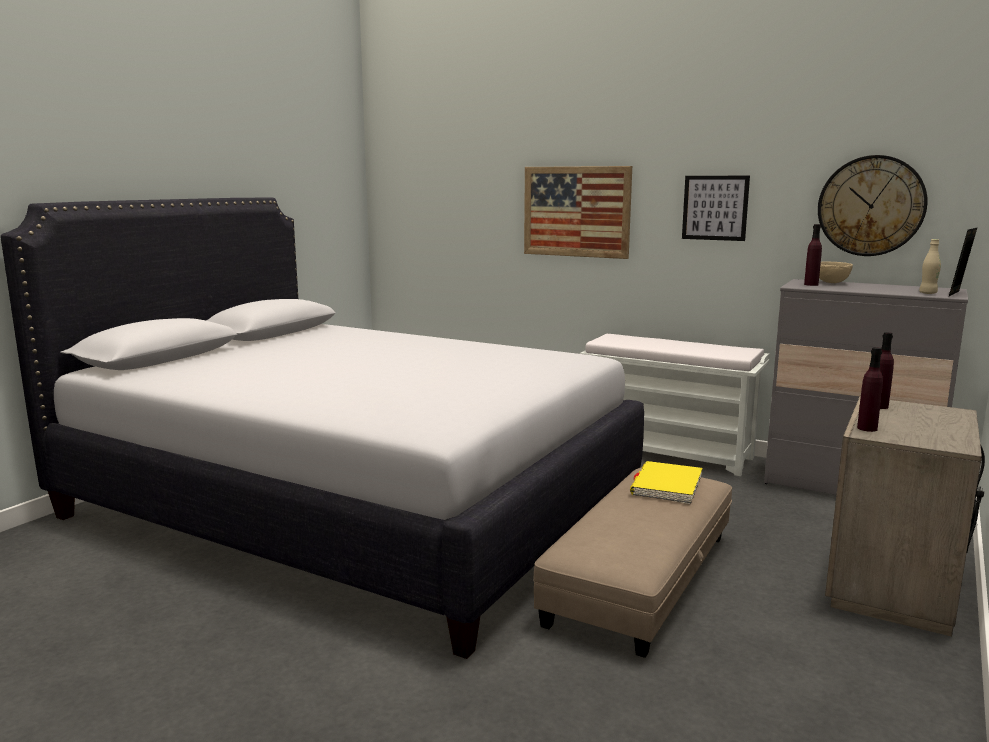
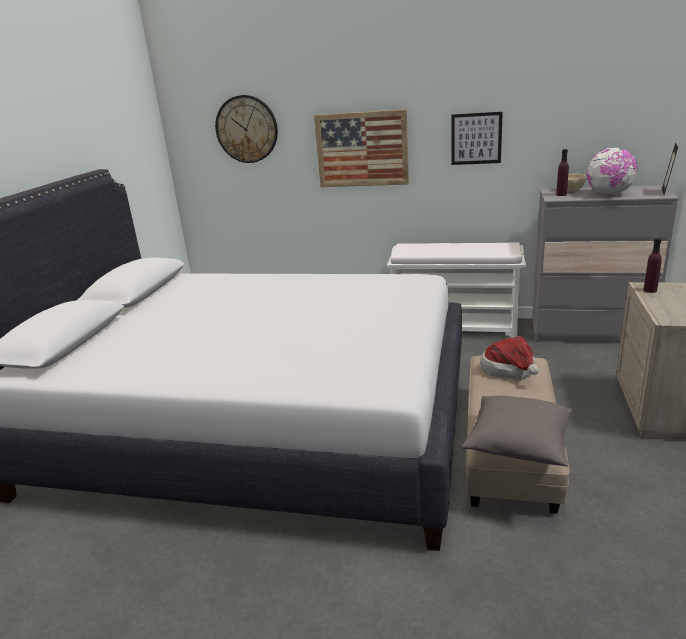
camera: 15 degrees left, 10 degrees up
(610, 554) = (519, 445): none -> grey pillow
(666, 486) = (510, 371): yellow book -> hat
(867, 428) = (663, 314): purple bottle -> none
(871, 206) = (594, 129): wall clock -> wall clock (246, 129)
(875, 289) = (609, 194): none -> globe
(928, 293) = (647, 194): beige bottle -> none

